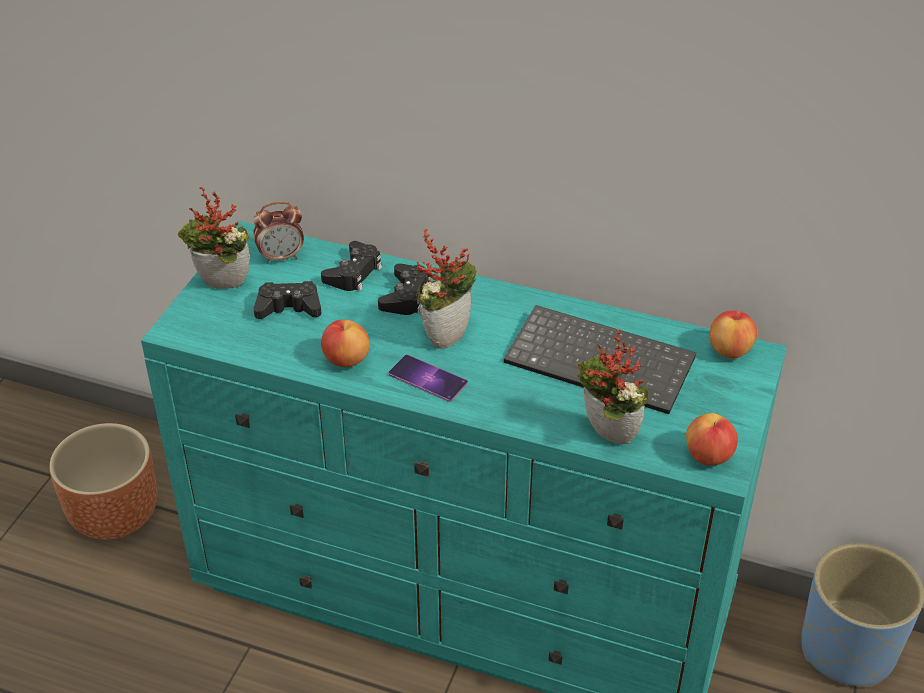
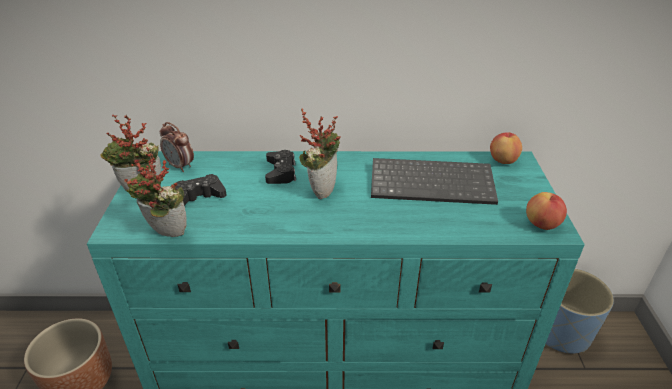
camera: 20 degrees left, 5 degrees down
(281, 257) = (180, 166): alarm clock -> alarm clock turned 75 degrees clockwise
(346, 360) = (258, 221): apple -> none
(353, 273) = (237, 166): black game controller -> none
(428, 378) = (325, 219): phone -> none
(605, 437) = (469, 228): potted plant -> potted plant (165, 234)

